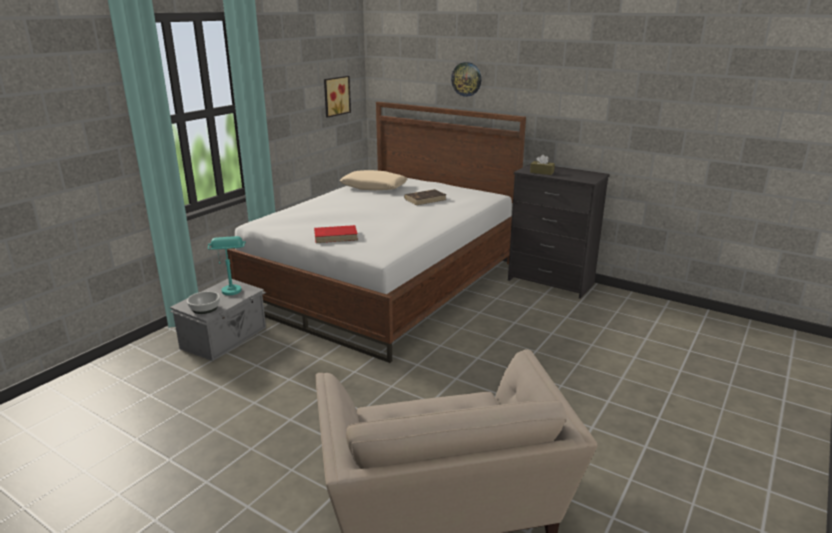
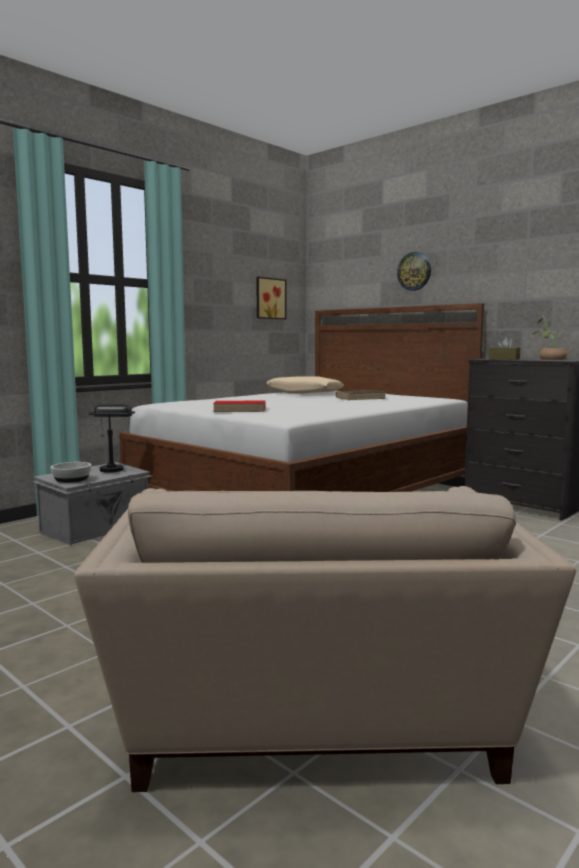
camera: 10 degrees right, 15 degrees down
(231, 288) = (113, 468): turquoise table lamp -> black table lamp
(576, 173) = (549, 359): none -> potted plant

